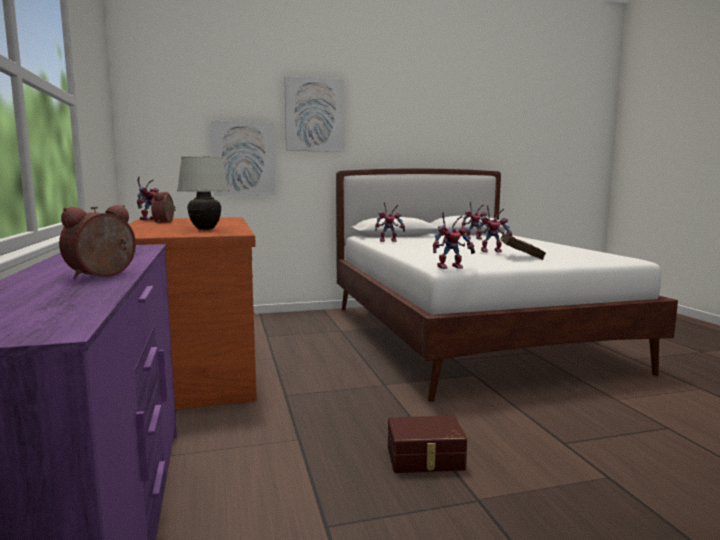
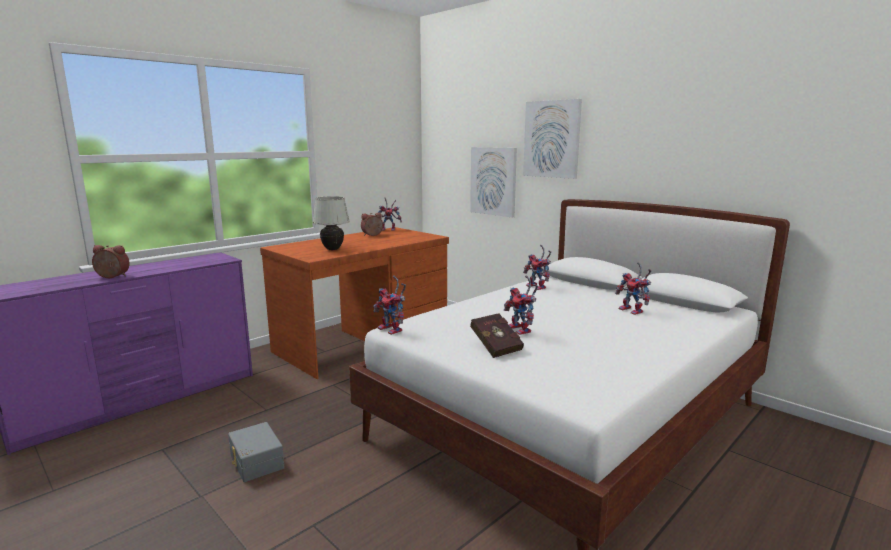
camera: 60 degrees right, 5 degrees up
(426, 459) = (255, 462): brown storage box -> grey storage box

